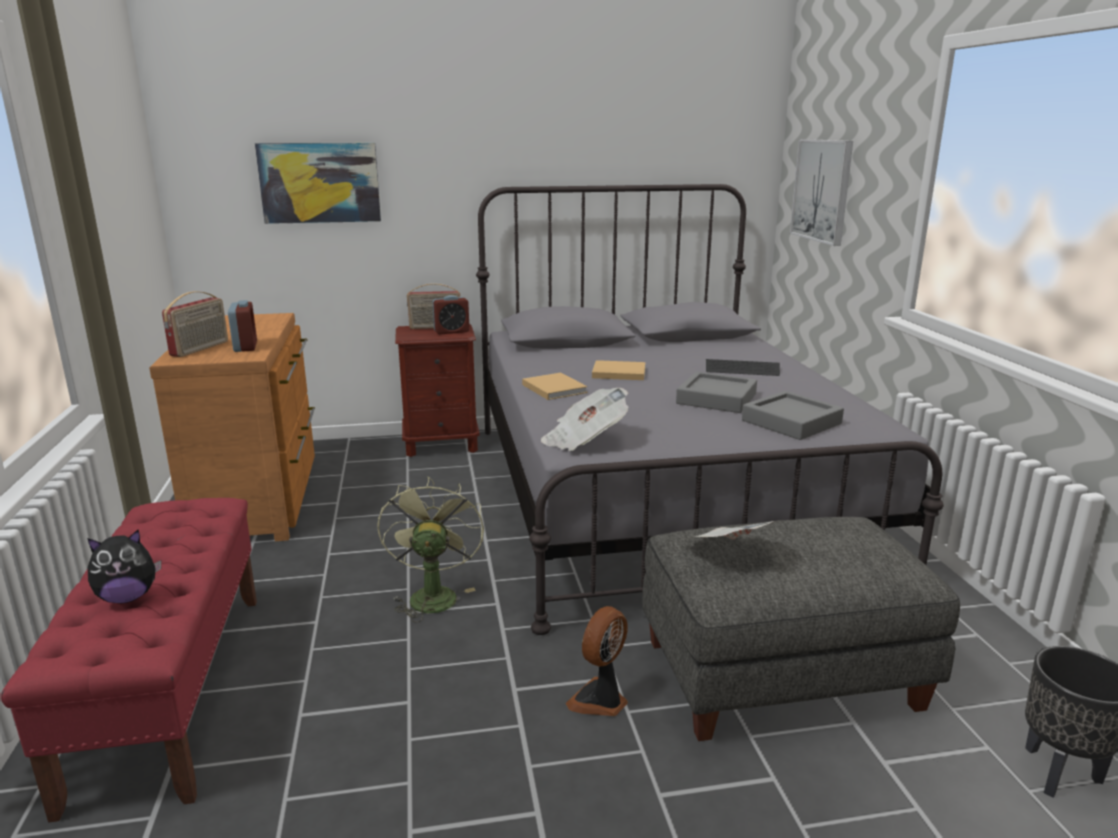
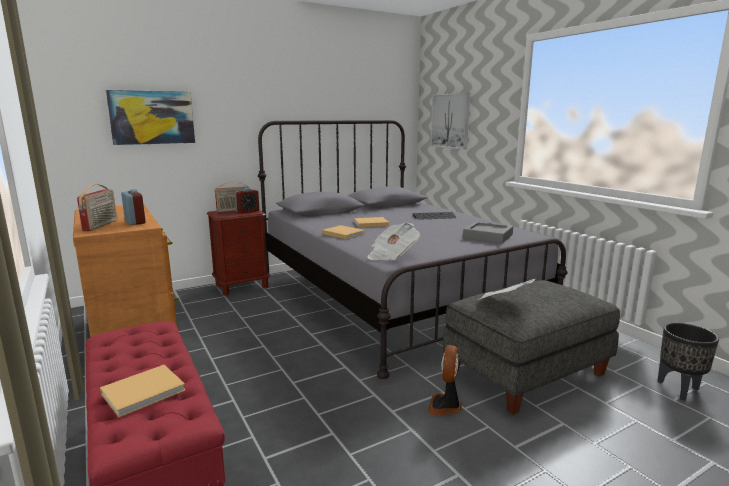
camera: 20 degrees left, 5 degrees down
(128, 597) = (146, 391): plush toy -> beige book
(432, 594) = (300, 369): green fan -> none
(716, 399) = (438, 230): grey tray -> none

